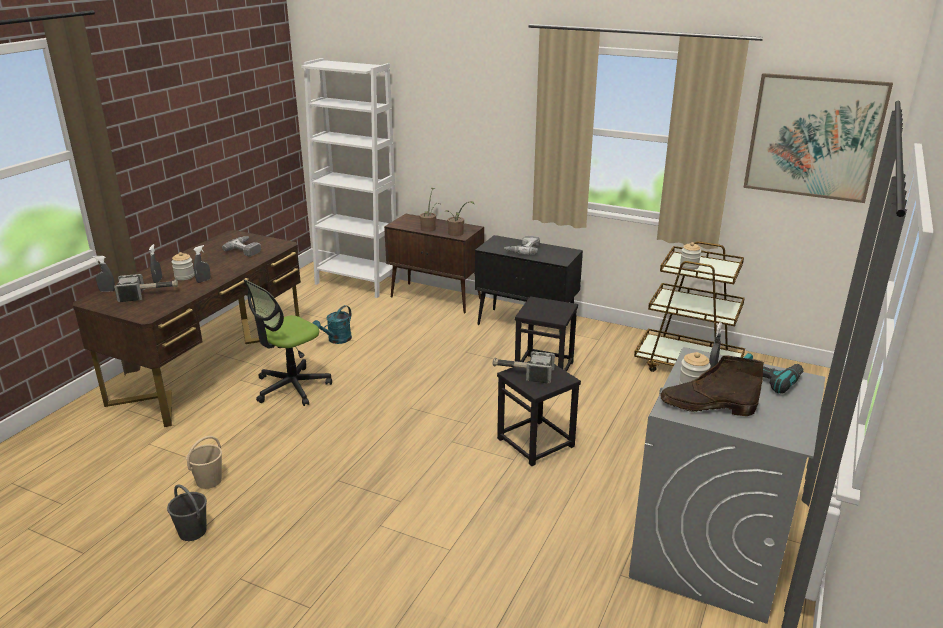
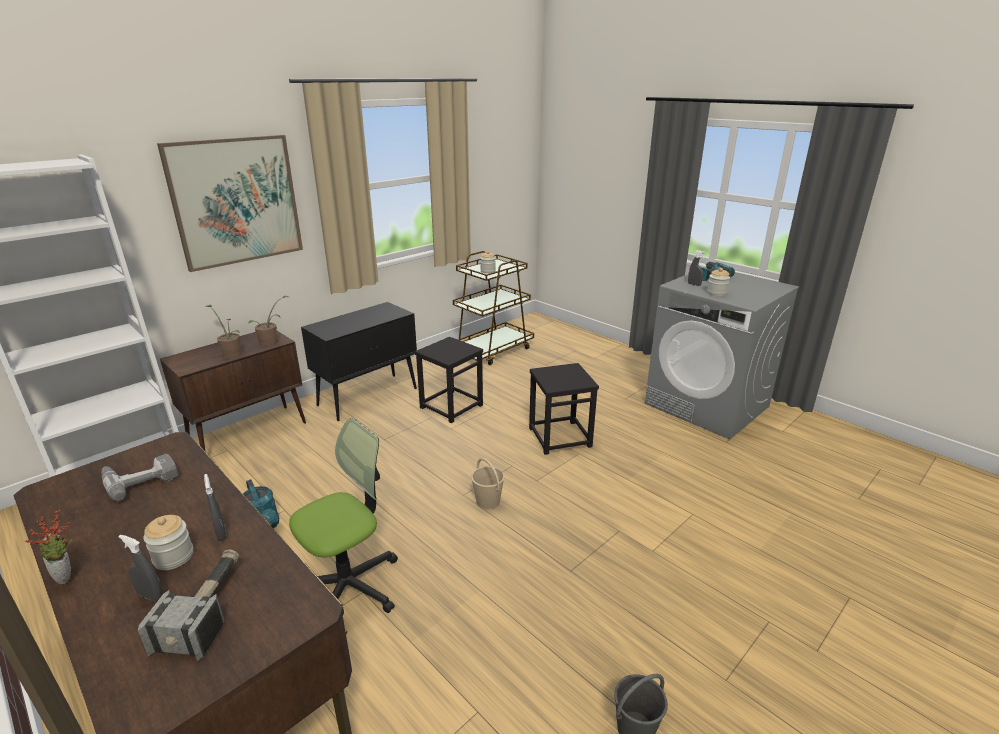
camera: 70 degrees left, 0 degrees up
(107, 291) = (112, 684): grey spray bottle -> none
(170, 261) = (67, 576): none -> potted plant
(209, 481) = (528, 702): beige bucket -> beige bucket (487, 501)
(292, 387) = (349, 586): office chair -> office chair turned 105 degrees counterclockwise
(522, 249) = (355, 321): power drill -> none
(522, 373) = (554, 382): hammer -> none
(706, 406) = (744, 295): brown boot -> none
(813, 137) = (502, 154): picture -> picture (236, 201)

